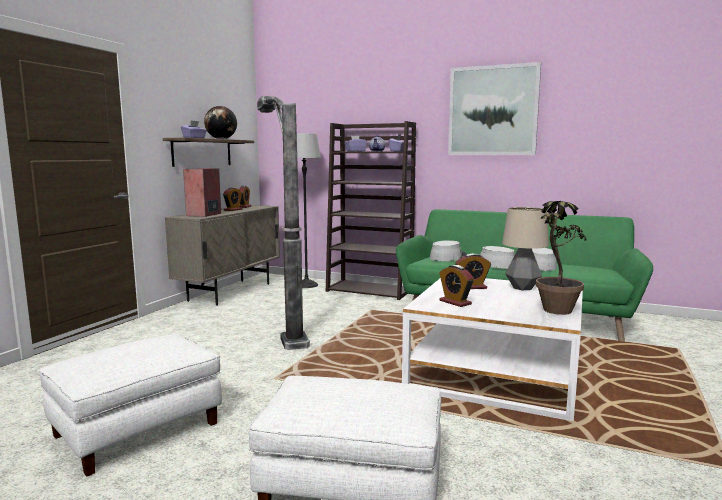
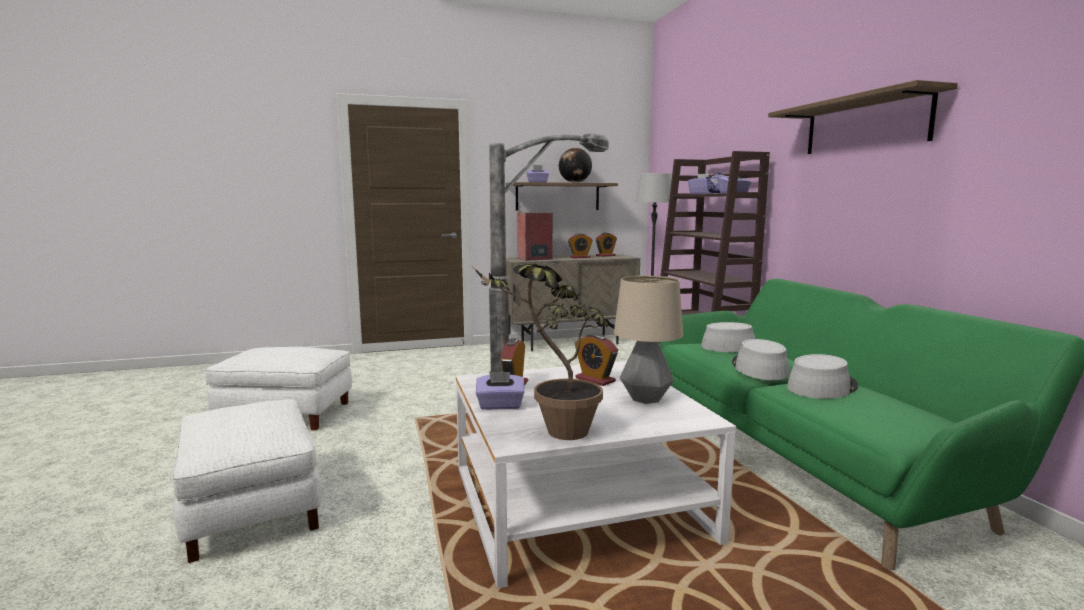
camera: 50 degrees right, 0 degrees up
(491, 312) = (500, 406): none -> purple tissue box
(493, 111) = (865, 124): picture -> shelf

